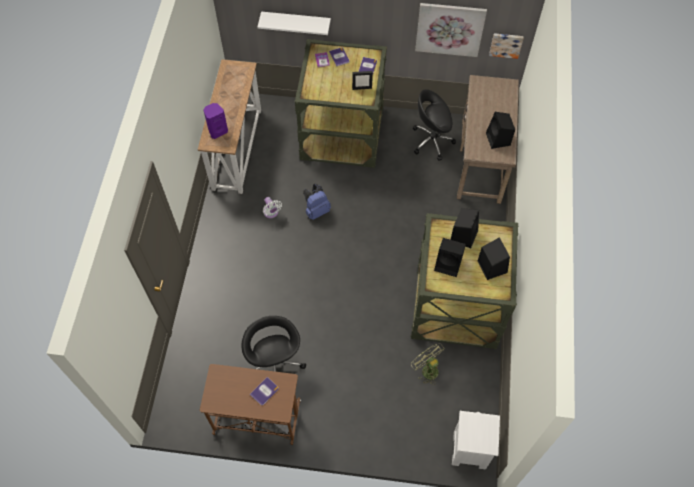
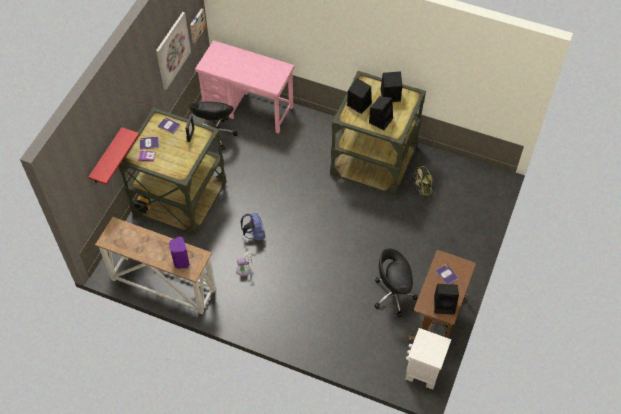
camera: 75 degrees left, 5 degrees down
(296, 21) = (106, 157): white shelf -> red shelf
(469, 449) = (491, 183): white nightstand -> white nightstand (422, 372)
(481, 161) = (248, 107): brown desk -> pink desk
(498, 139) = (267, 68): black speaker -> black speaker (445, 305)

